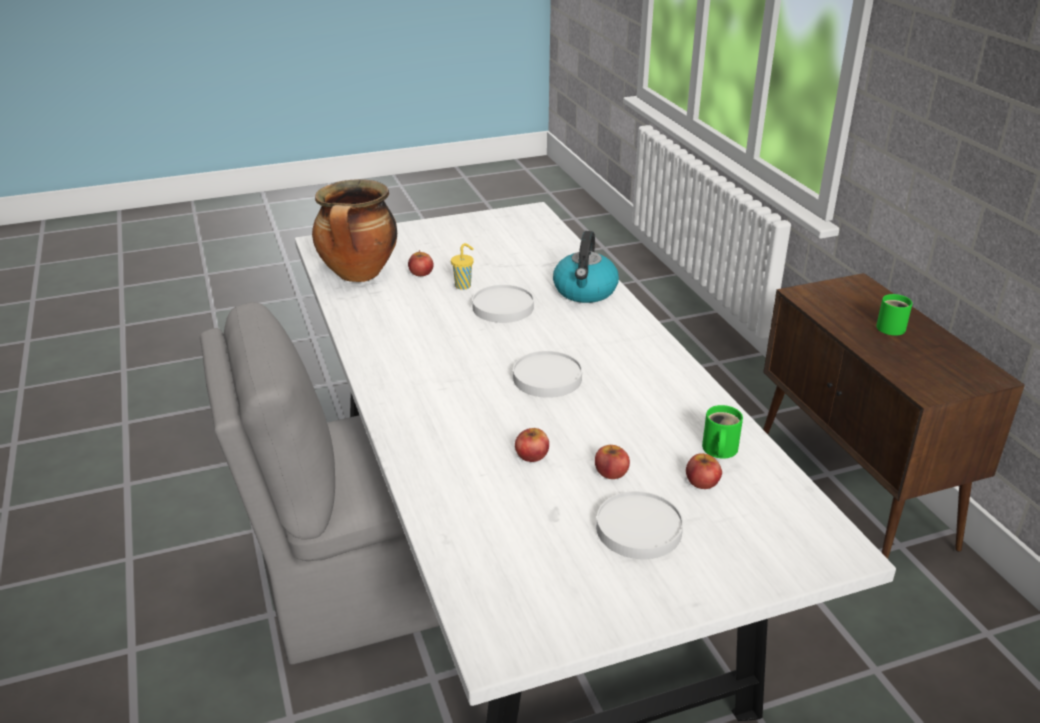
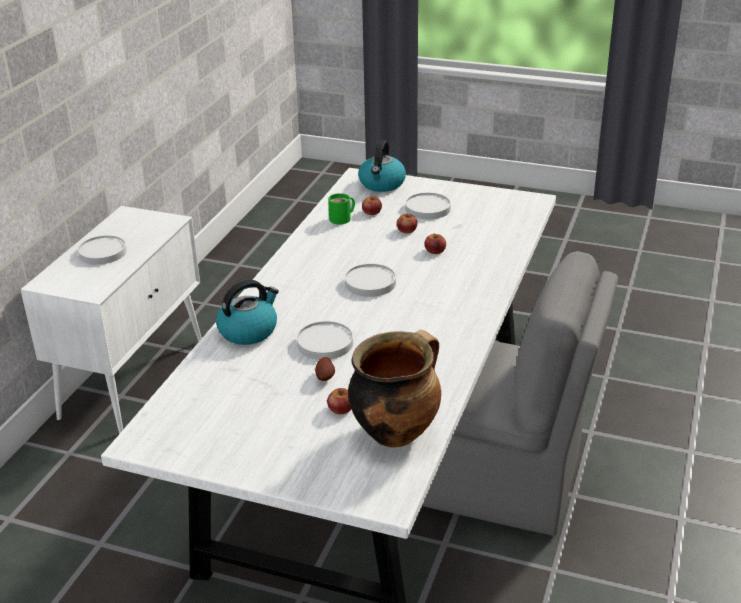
camera: 140 degrees left, 0 degrees up
(464, 286) = (325, 377): yellow cup -> potato
(780, 550) = (382, 184): none -> kettle
(854, 496) = (134, 377): brown cabinet -> white cabinet
(890, 326) = (102, 253): green mug -> white plate

